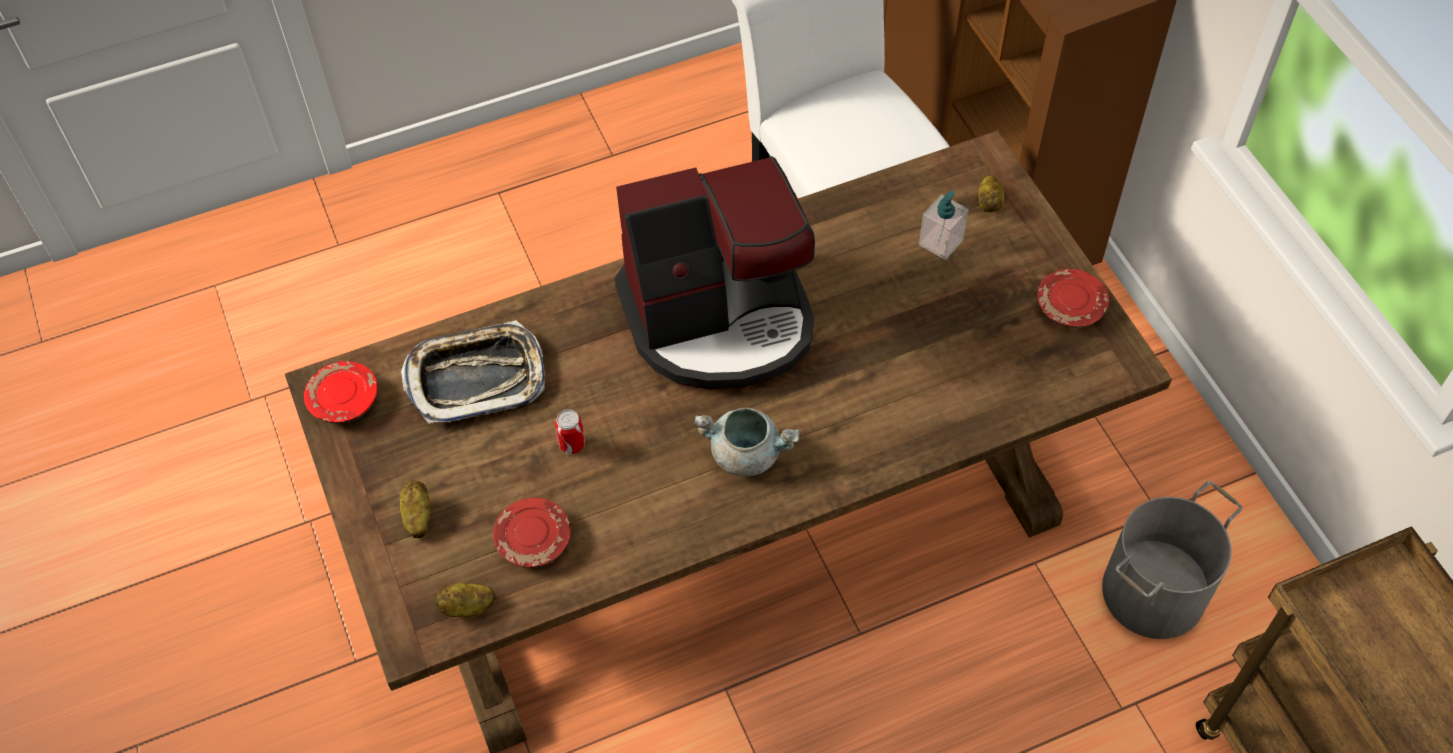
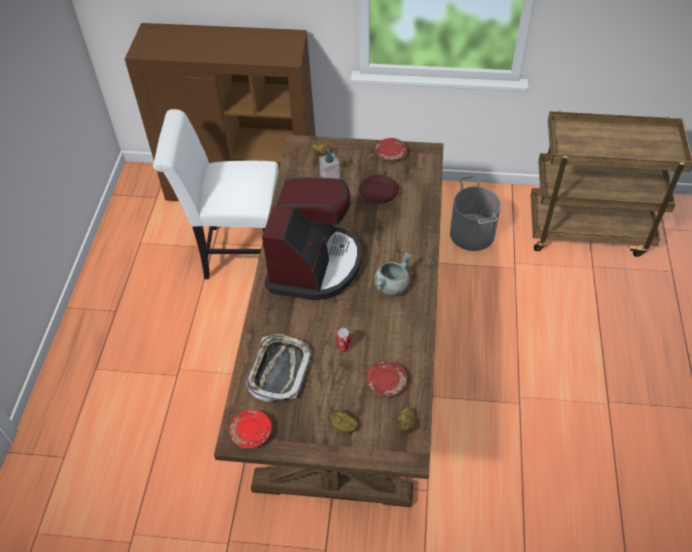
camera: 60 degrees left, 5 degrees down
(956, 333) = (378, 192): none -> brown plate

